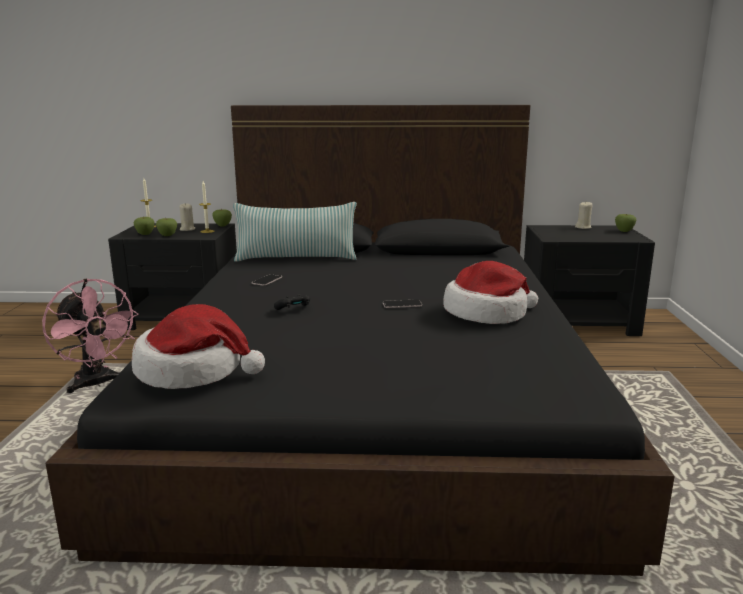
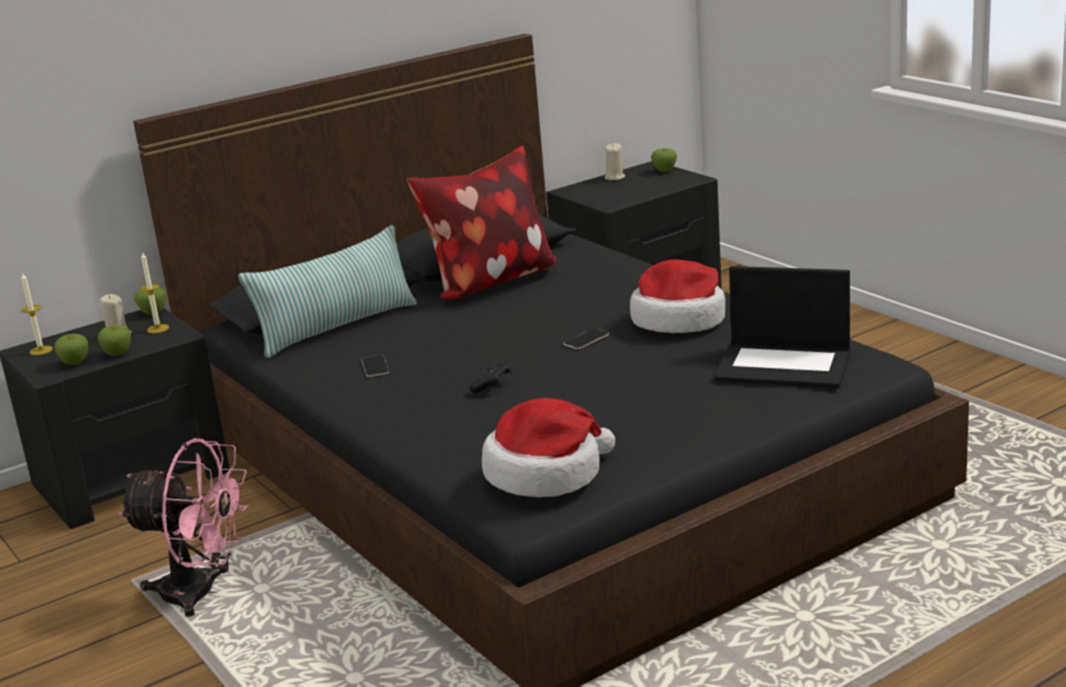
camera: 35 degrees left, 5 degrees up
(417, 261) = (490, 282): none -> pillow
(504, 368) = (785, 365): none -> laptop

